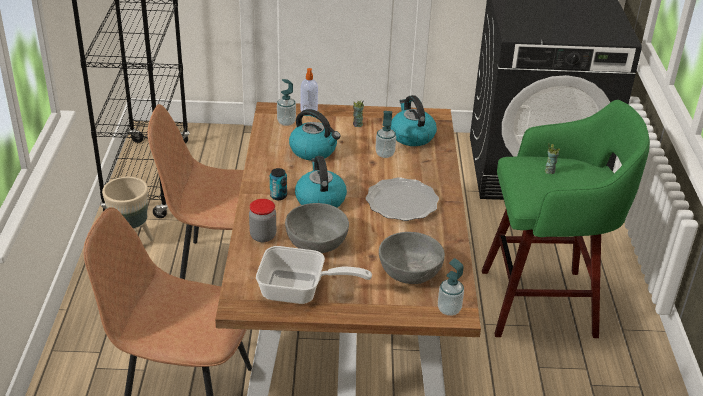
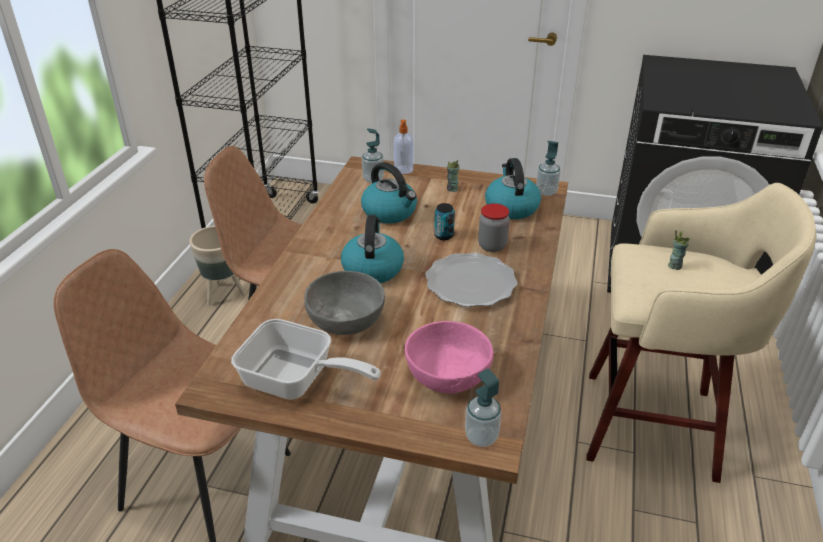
camera: 15 degrees right, 0 degrees up
(263, 236) = (285, 304): jar -> jar (492, 246)
(278, 196) = (326, 259): can -> can (443, 236)
(385, 154) = (471, 224): soap dispenser -> soap dispenser (546, 192)
(409, 271) = (447, 373): grey bowl -> pink bowl
(543, 303) = (655, 426): green stool -> beige stool

